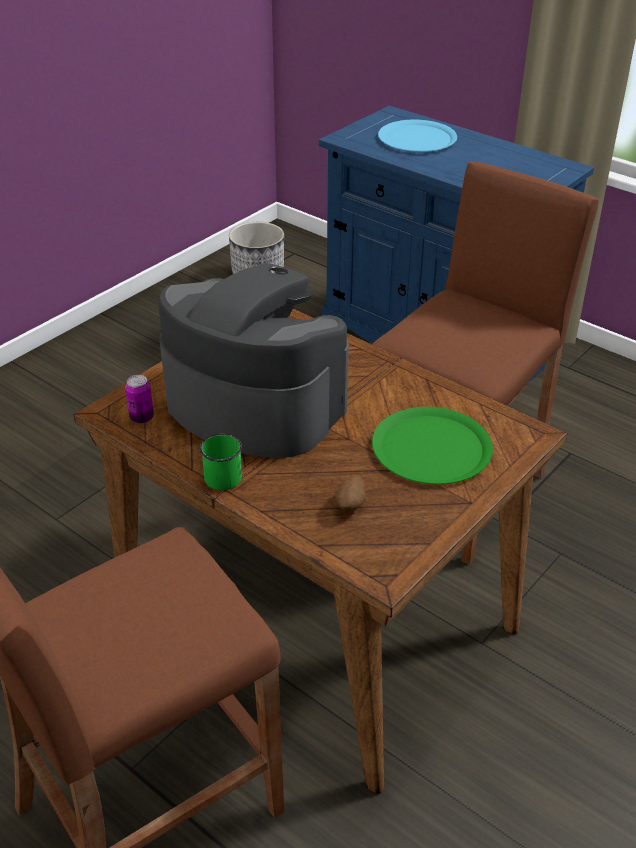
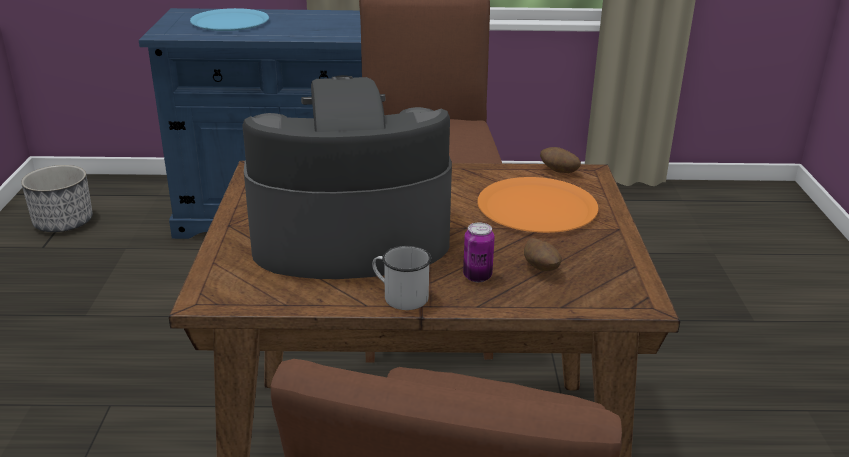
camera: 40 degrees left, 10 degrees down
(142, 418) = (253, 288): can -> can (477, 276)
(221, 474) = (400, 296): green mug -> white mug
(432, 448) = (537, 207): green plate -> orange plate
(506, 420) = (558, 172): none -> potato

